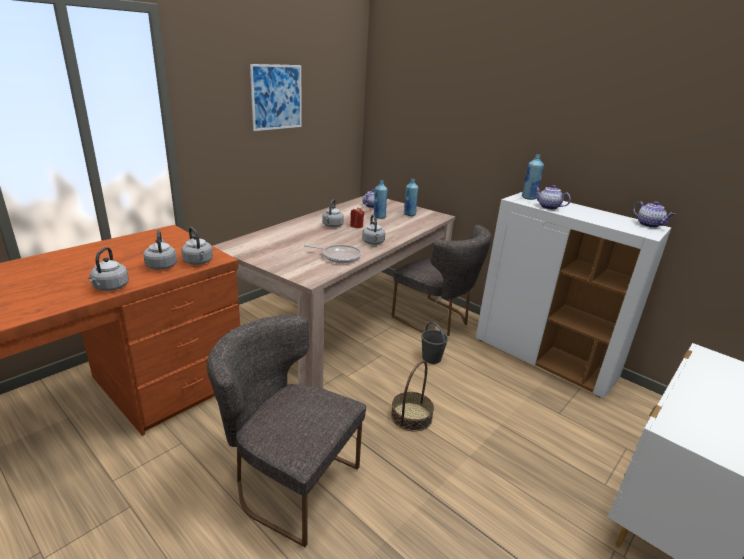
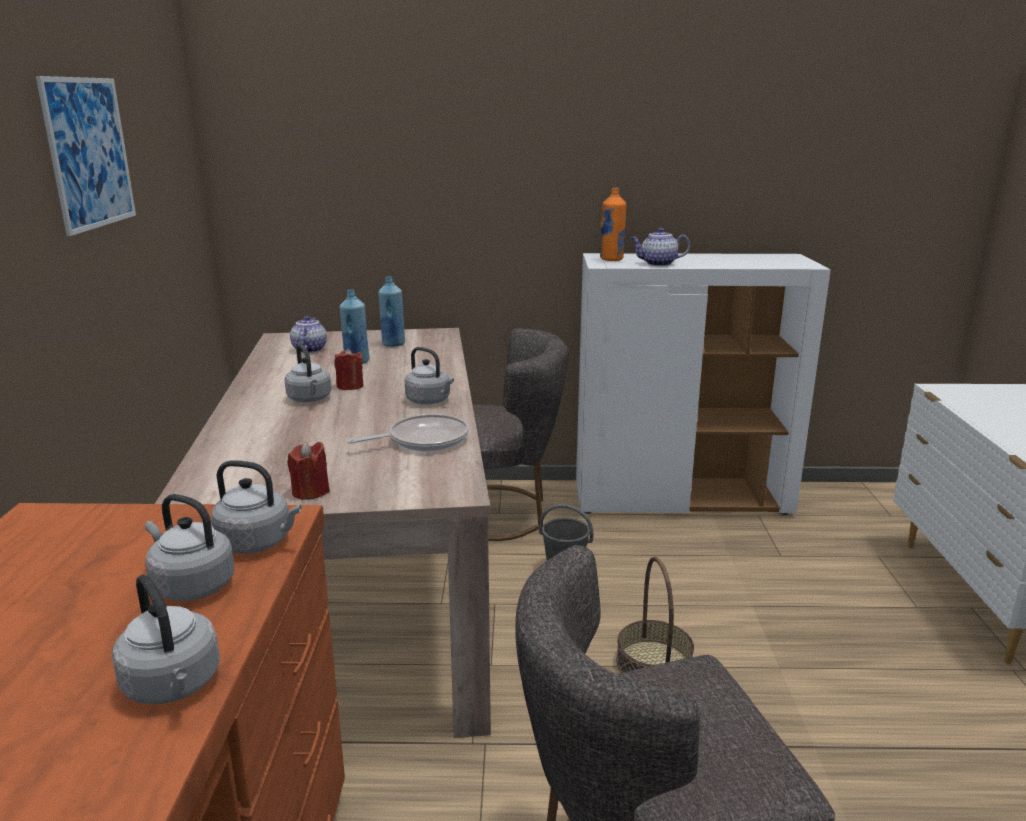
camera: 40 degrees left, 5 degrees down
(267, 258) = (310, 492): none -> red candle
(528, 198) = (611, 259): blue bottle -> orange bottle
(649, 225) = (782, 256): teapot -> none

